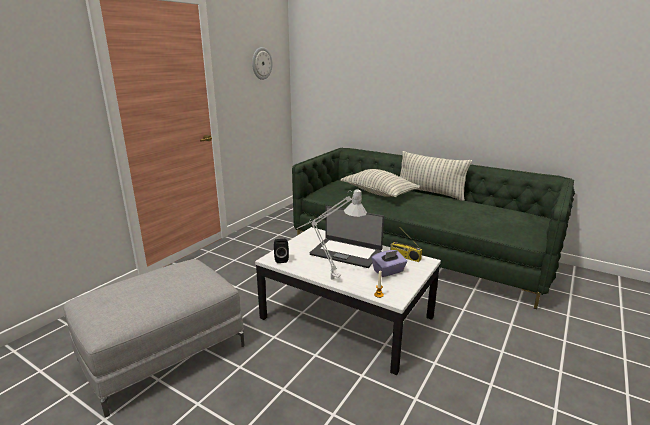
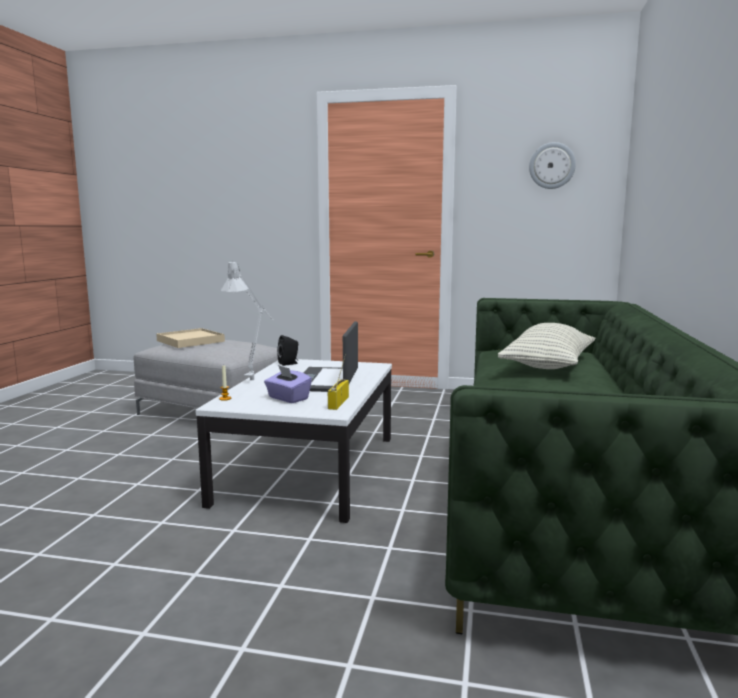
camera: 70 degrees right, 10 degrees down
(124, 298) = (190, 341): none -> beige tray
(430, 193) = (615, 388): pillow -> none

